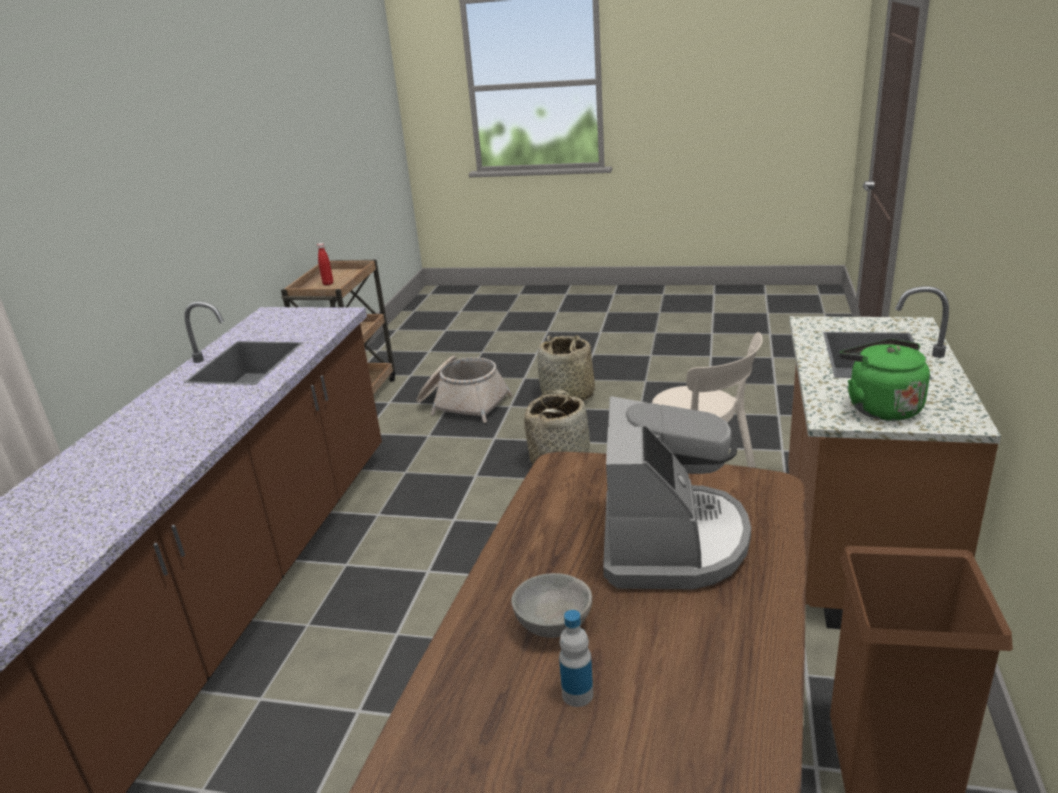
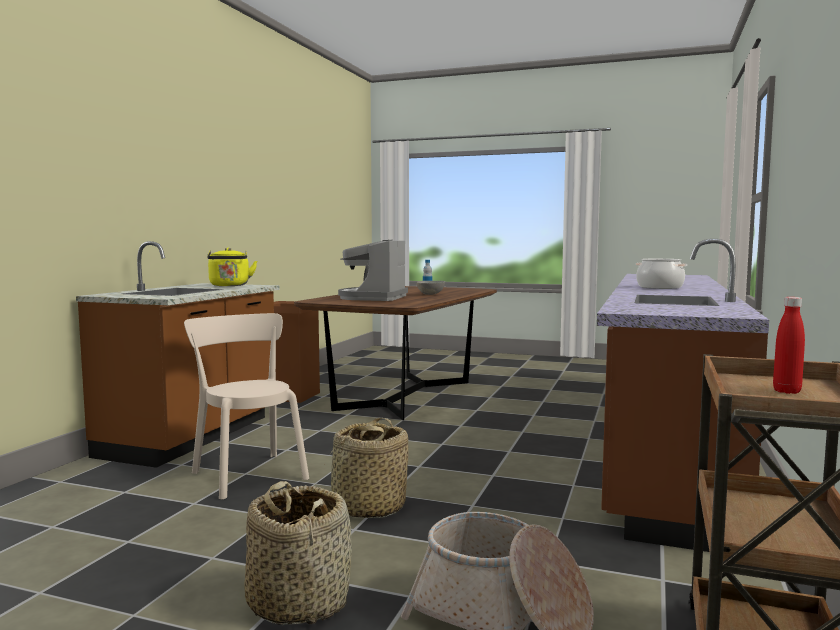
camera: 175 degrees left, 20 degrees down
(153, 448) = (660, 287): none -> cooking pot
(880, 407) = (229, 285): green kettle -> yellow kettle

